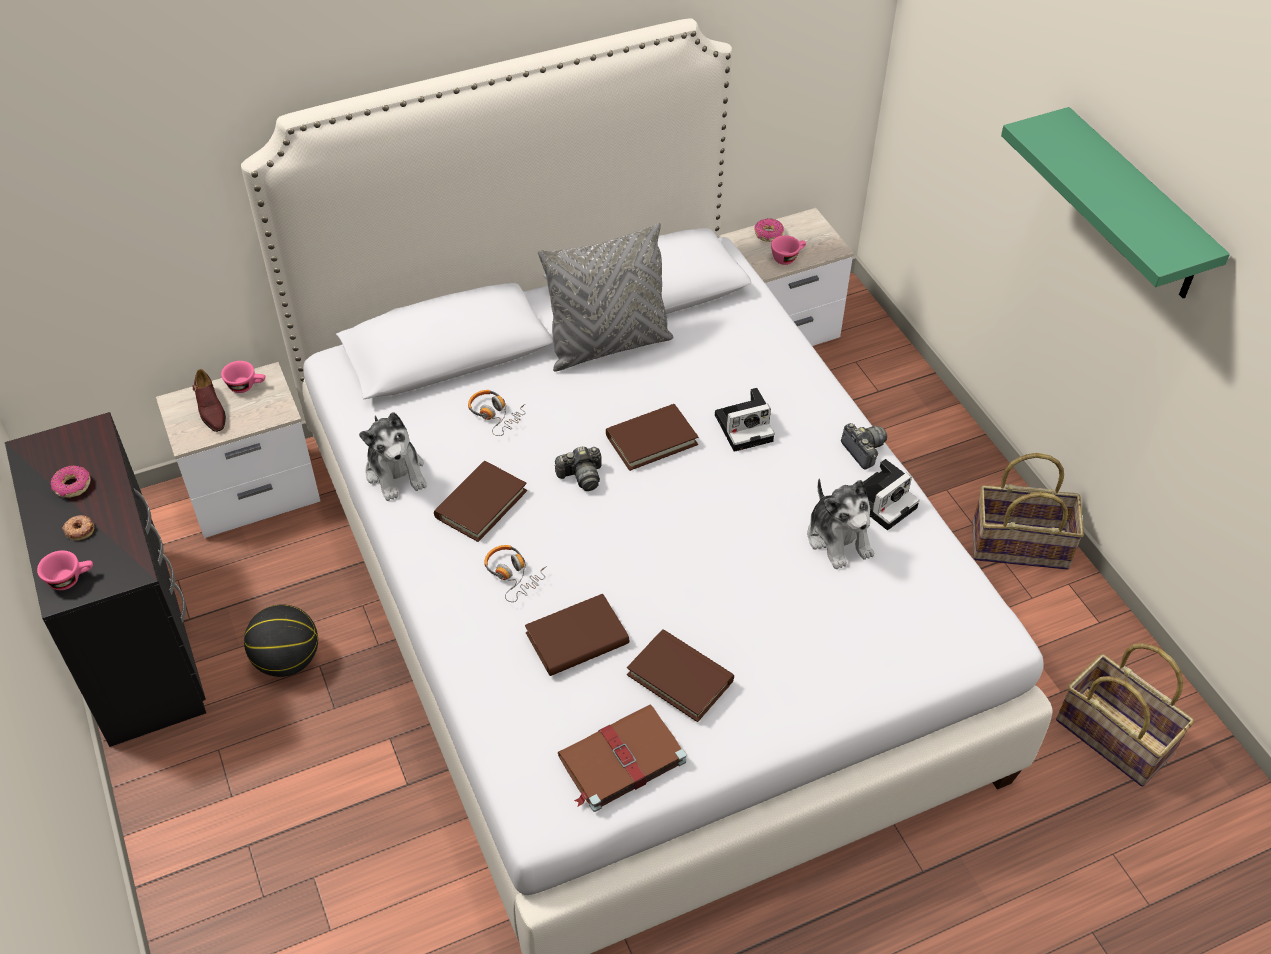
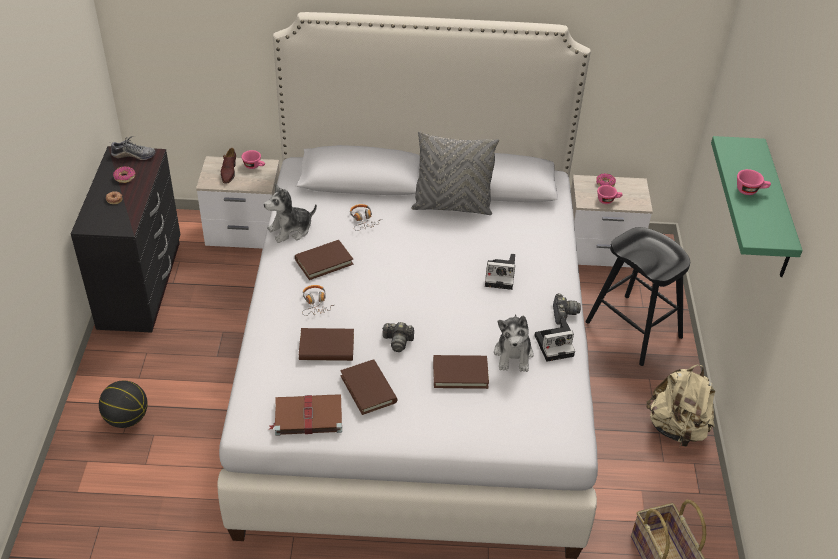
camera: 25 degrees right, 5 degrees down
(62, 442) = (134, 155): none -> shoe
(70, 578) = (95, 220): pink cup -> pink cup (750, 190)
(287, 660) = (208, 322): basketball -> basketball (127, 418)
(396, 472) = (290, 230): plush toy -> plush toy turned 60 degrees clockwise
(581, 476) = (388, 268): camera -> camera (398, 341)
(651, 440) = (441, 263): brown book -> brown book (460, 374)
(885, 428) = (633, 329): none -> black stool
(1020, 544) = (676, 428): basket -> beige backpack

